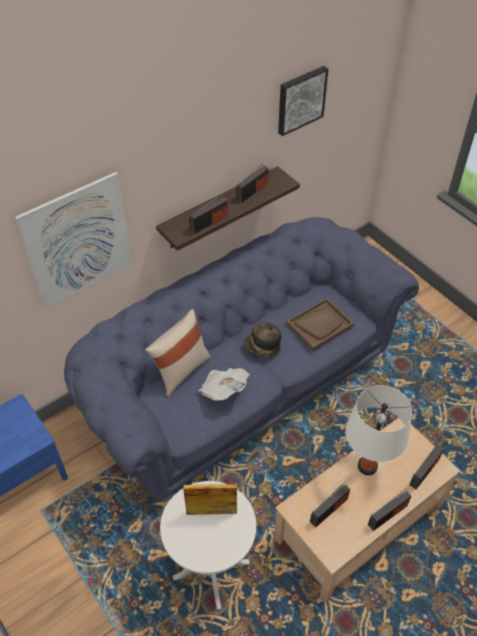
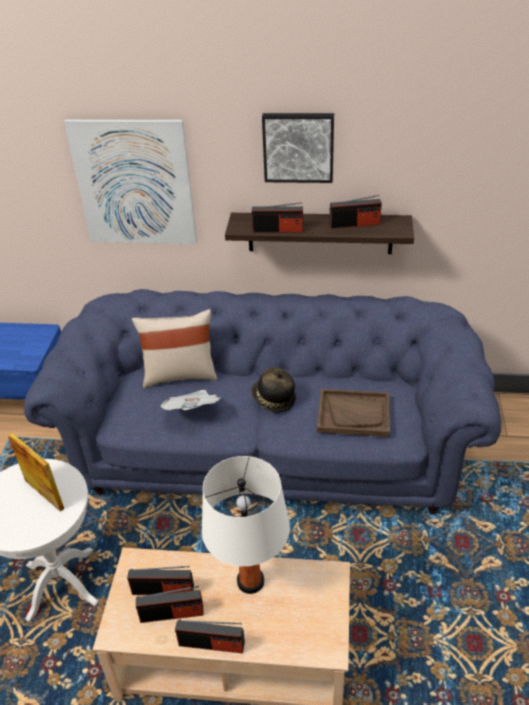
camera: 45 degrees right, 10 degrees down
(300, 99) = (454, 135): picture -> picture (298, 147)
(424, 472) = (304, 636): radio -> radio (172, 614)

